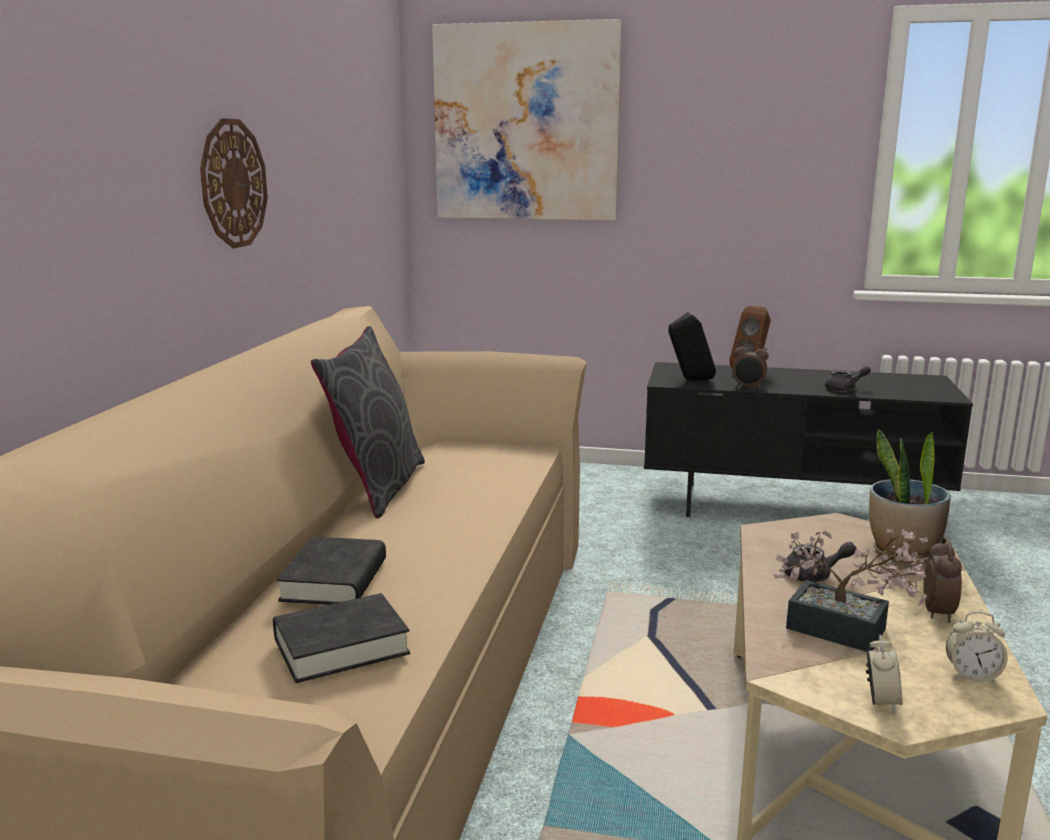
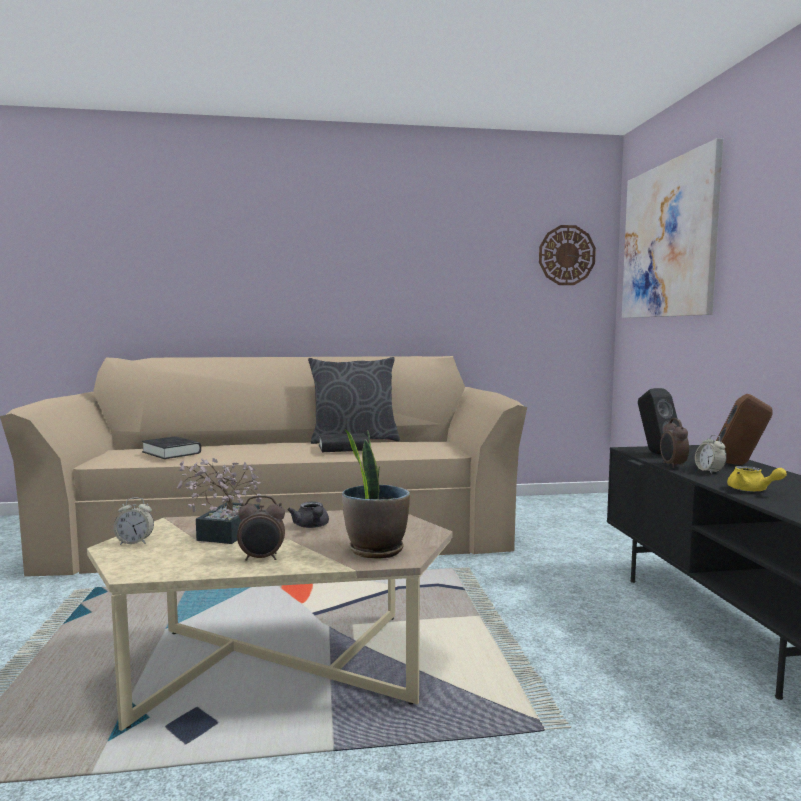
camera: 70 degrees right, 10 degrees down
(233, 184) = (372, 283): wall clock -> wall clock (566, 255)
(334, 580) = (231, 445): black book -> black book (343, 448)
(845, 389) = (752, 490): grey teapot -> yellow teapot
(972, 676) = (164, 564): alarm clock -> alarm clock (709, 471)

